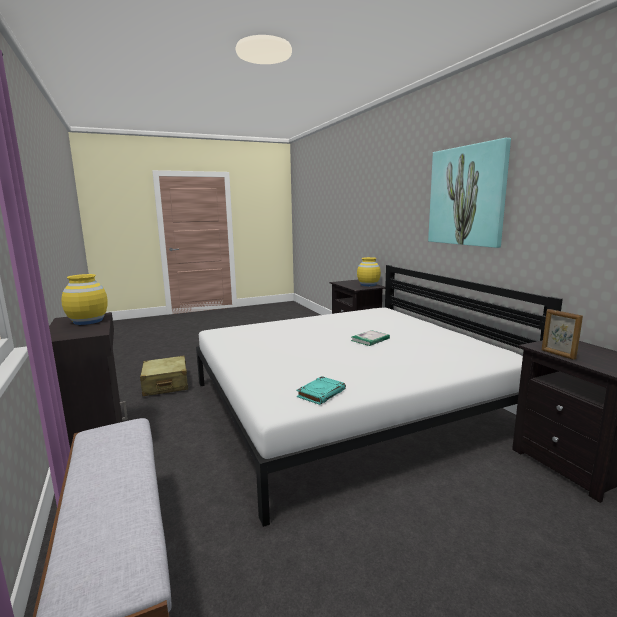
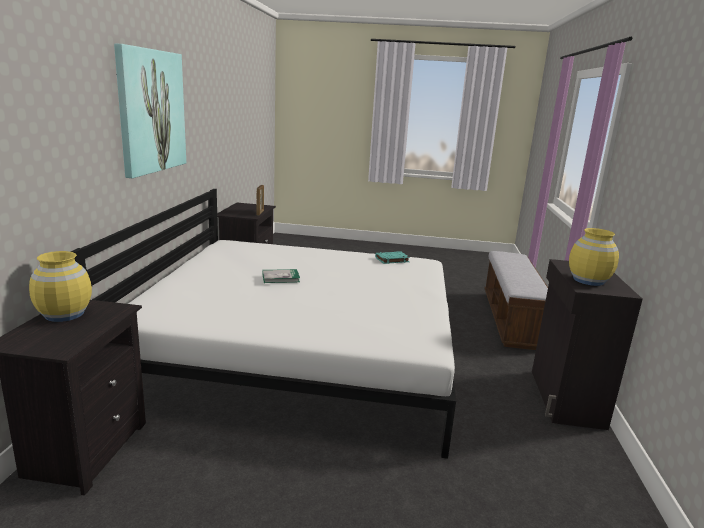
camera: 150 degrees left, 5 degrees up
(165, 384) = (504, 479): beige suitcase -> none

